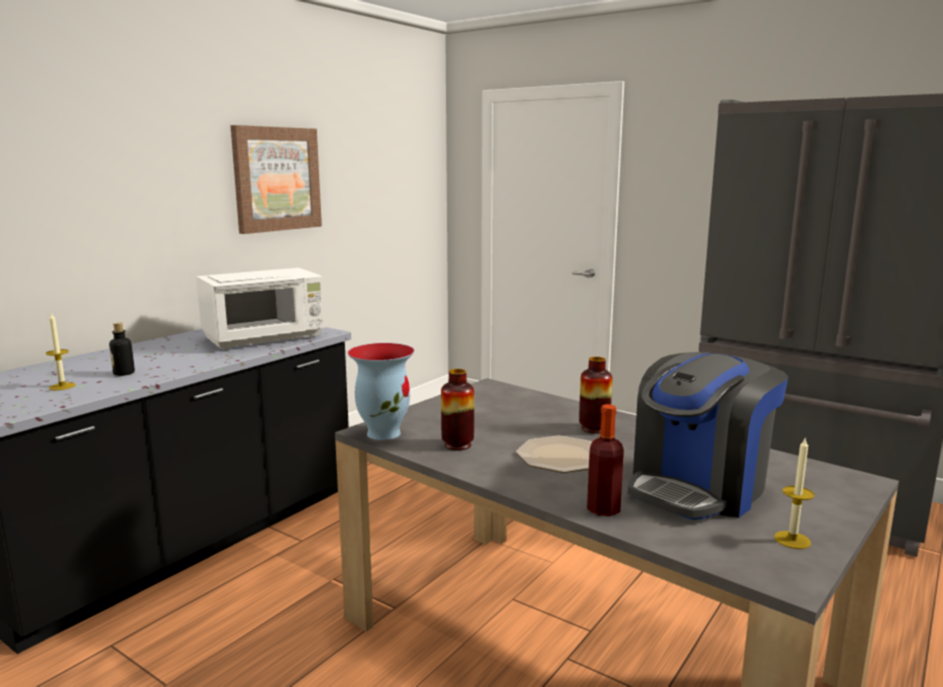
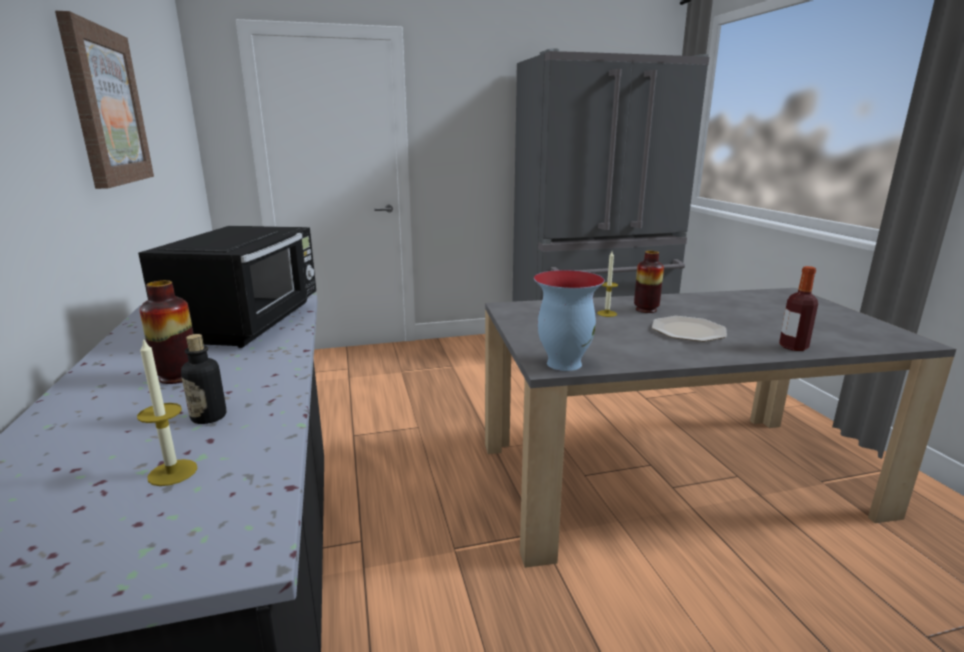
camera: 50 degrees left, 5 degrees up
(266, 338) = (249, 323): white microwave -> black microwave
(457, 445) = (628, 349): vase -> vase (178, 377)
(698, 488) = (775, 319): coffee machine -> none
(792, 540) = (863, 325): candle -> candle (607, 313)

